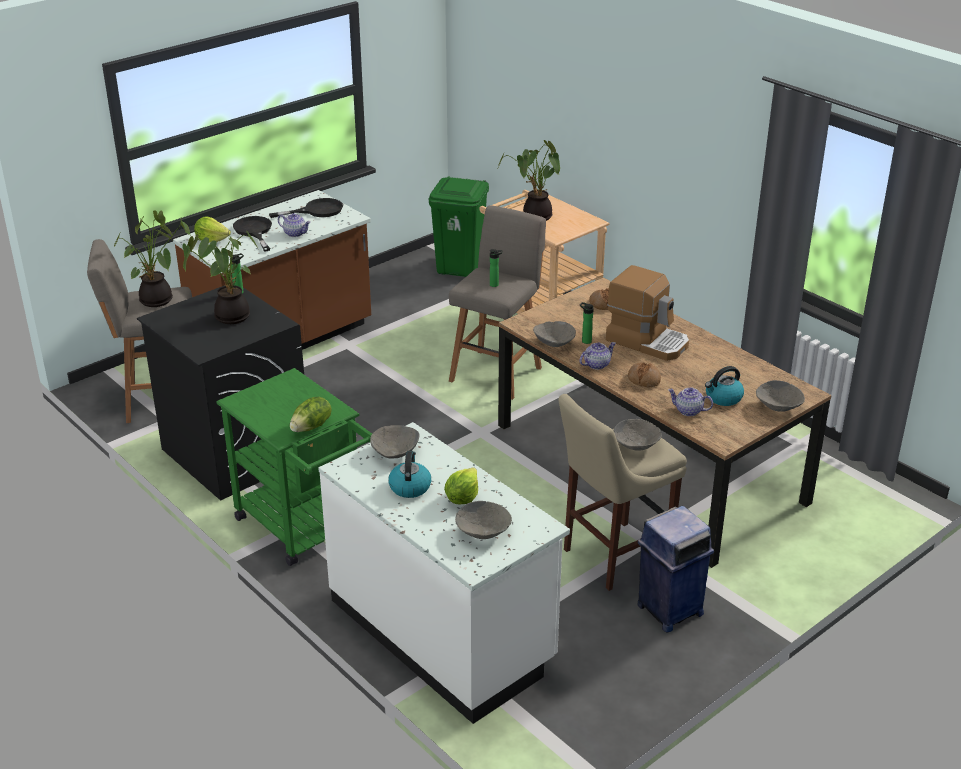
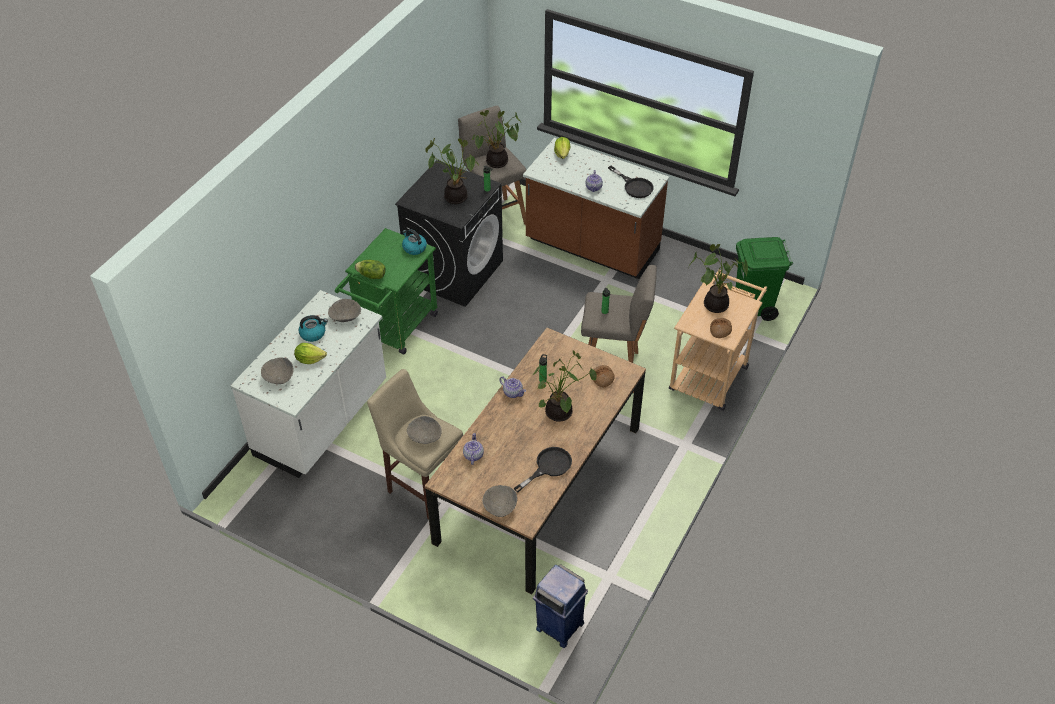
camera: 70 degrees right, 15 degrees up
(254, 231) = (585, 168): black frying pan -> black frying pan (548, 467)
(553, 343) = (531, 363): grey bowl -> none
(644, 379) = (504, 422): bread -> bread (720, 330)
(648, 341) = (560, 414): coffee machine -> potted plant
(668, 610) = (379, 528): blue trash can -> blue trash can (559, 625)
(723, 398) = (499, 472): kettle -> kettle (414, 248)

